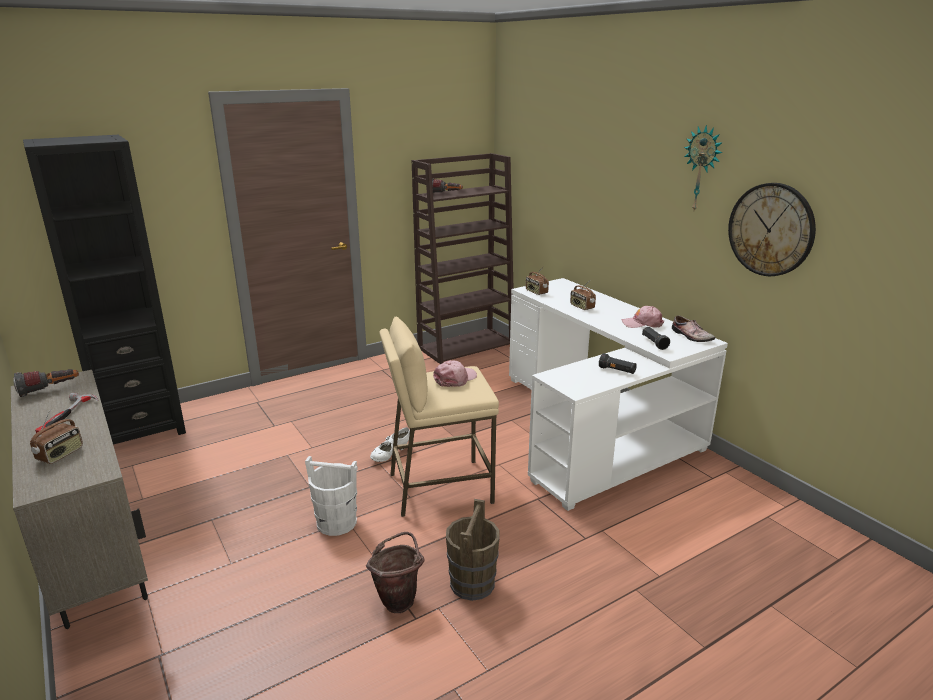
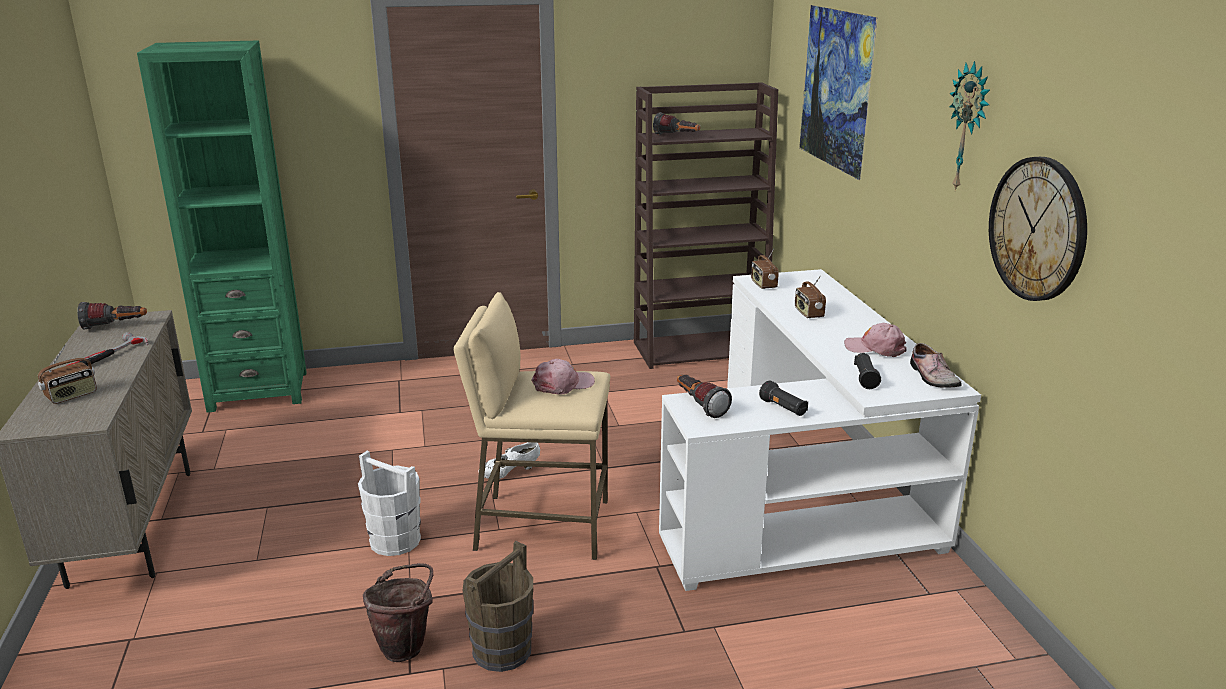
camera: 20 degrees right, 0 degrees up
(141, 429) = (258, 391): black bookcase -> green bookcase
(563, 378) = (699, 405): none -> flashlight
(564, 179) = (831, 126): none -> picture

